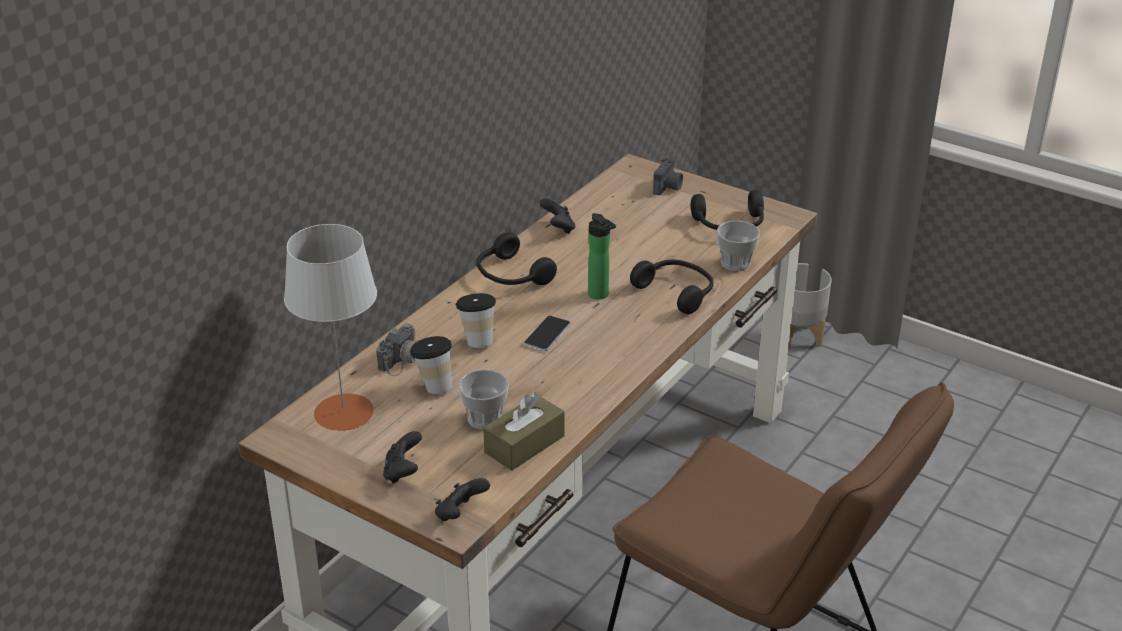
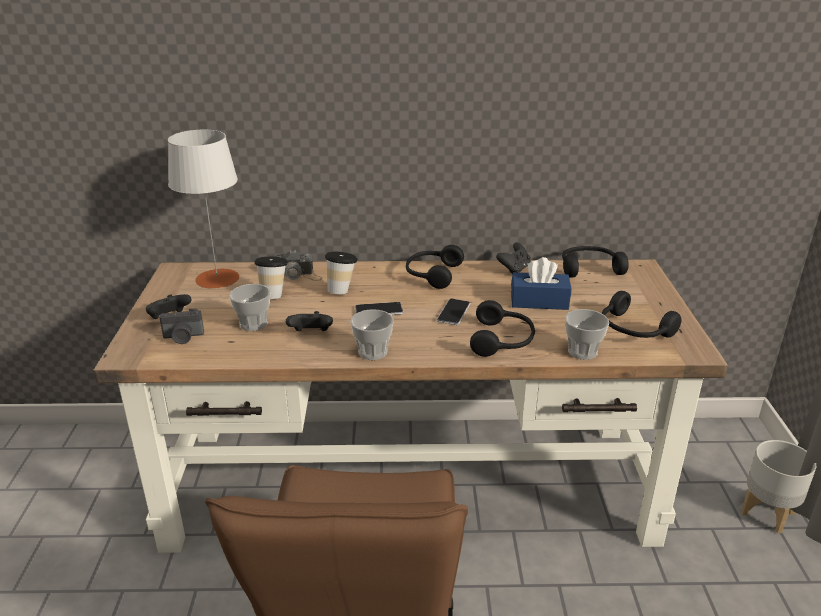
camera: 55 degrees right, 5 degrees down
(460, 514) = (137, 353): black game controller -> black game controller (311, 334)
(524, 444) = (237, 348): brown tissue box -> none
(600, 295) = (453, 312): bottle -> phone
(605, 191) = (589, 268): none -> black headphones
(621, 367) = (373, 352): none -> cup
(632, 244) = (539, 301): none -> blue tissue box
(668, 187) = (639, 288): camera -> camera (183, 337)

